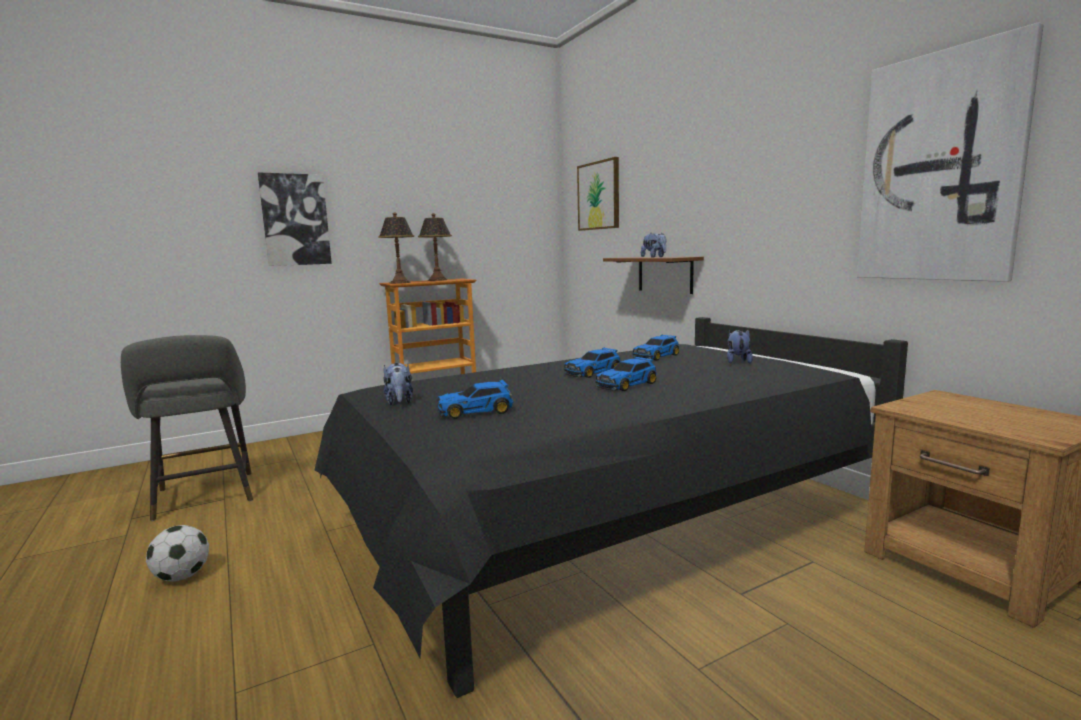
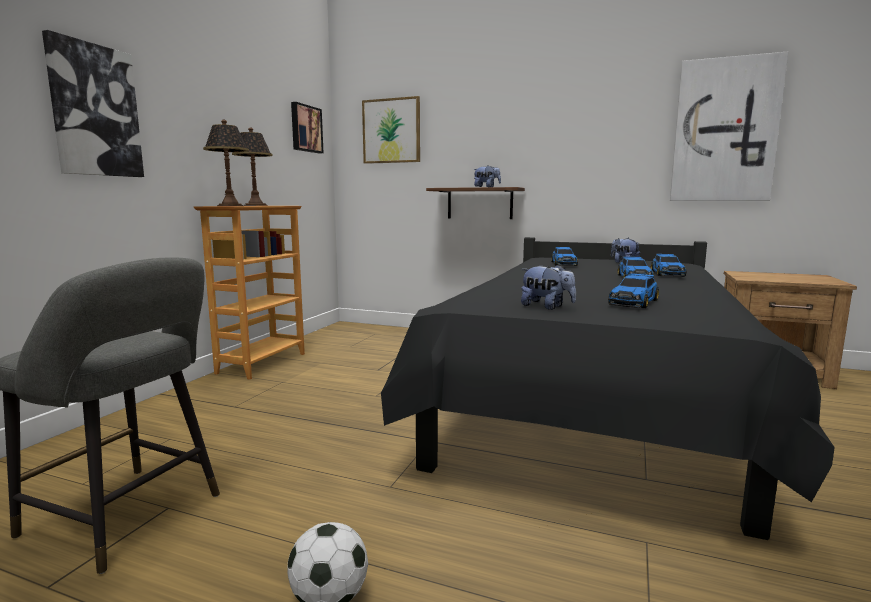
camera: 40 degrees left, 0 degrees up
(520, 202) = (305, 128): none -> picture
(593, 372) = (578, 275): toy car -> toy car (667, 274)

